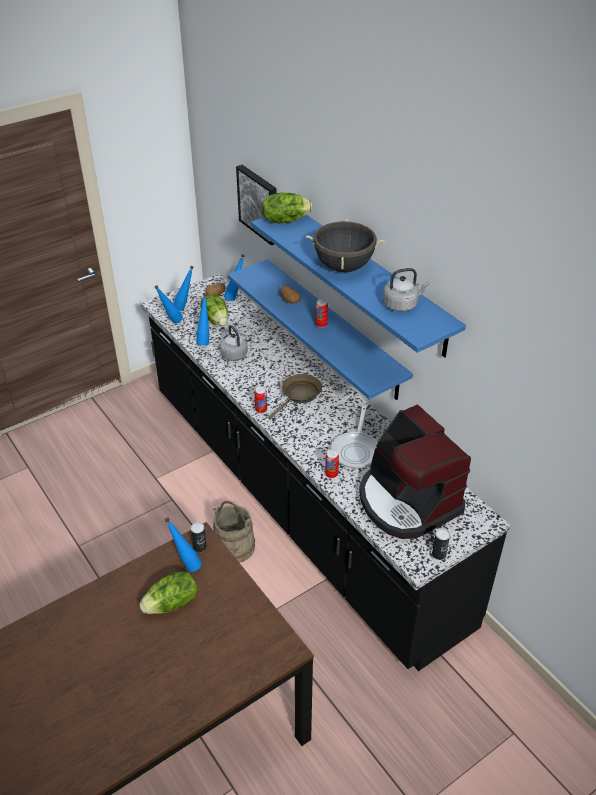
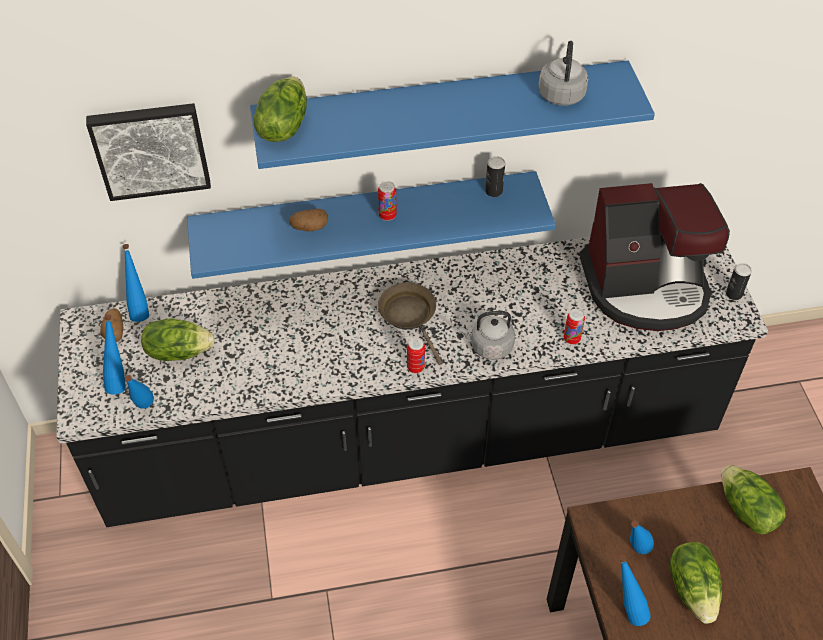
camera: 65 degrees left, 10 degrees up
(199, 547) = (609, 528): can -> can (493, 191)
(205, 341) = (221, 382): blue bottle -> blue bottle (626, 610)
(233, 354) = (276, 358): grey kettle -> grey kettle (489, 346)
(234, 546) = (451, 540): beige bucket -> none
(251, 621) = (746, 510): none -> lettuce
(343, 267) = (445, 112): black cooking pot -> none
(356, 450) = (541, 299): frying pan -> none

